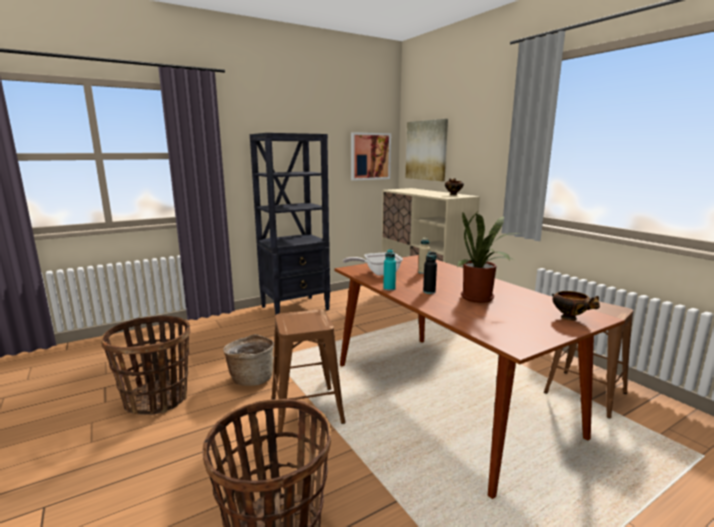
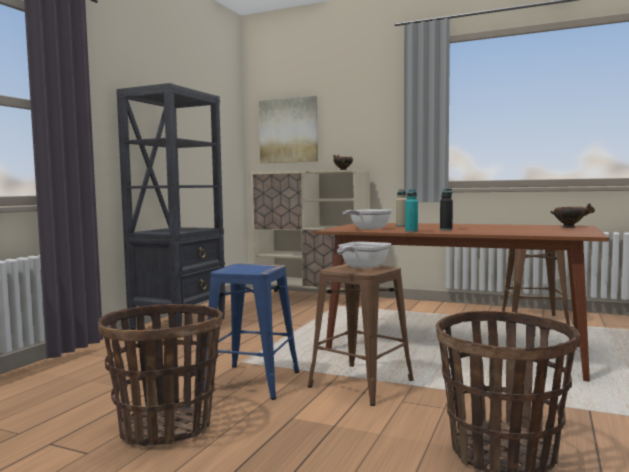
camera: 35 degrees left, 10 degrees down
(251, 378) = (251, 381): basket -> blue stool
(307, 319) = (361, 267): none -> frying pan
(370, 156) = (223, 136): picture -> none
(480, 299) = (492, 228): potted plant -> none

